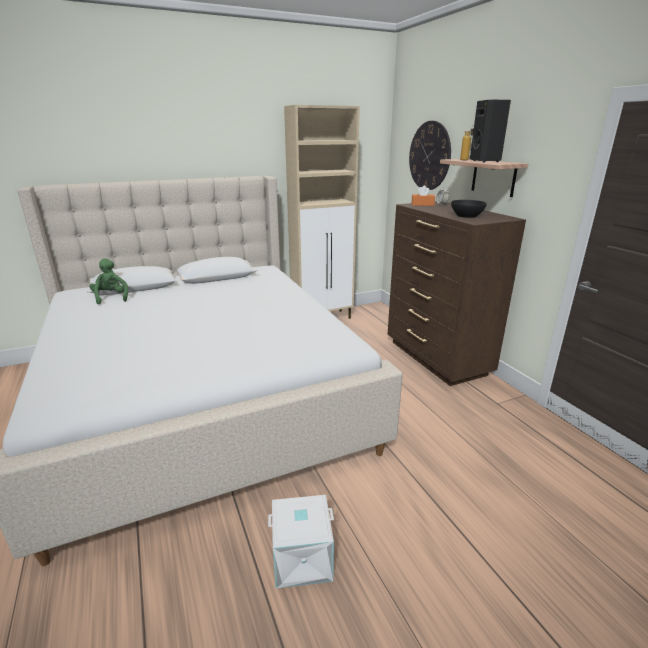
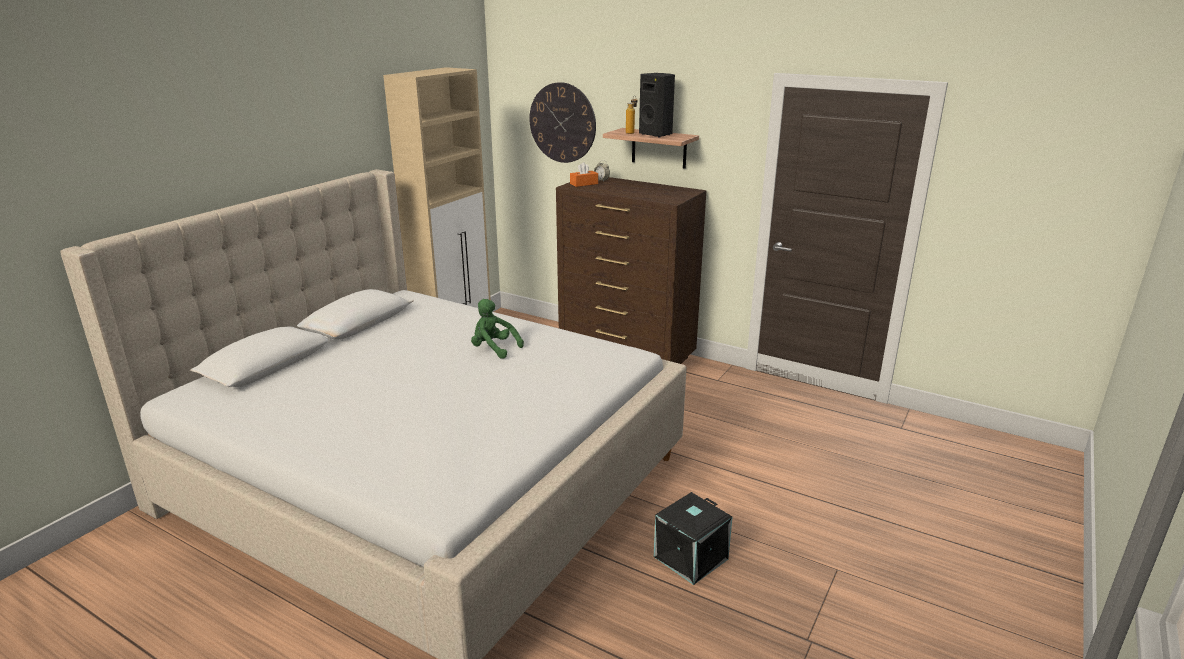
camera: 35 degrees left, 0 degrees up
(111, 298) = (263, 385): green plush toy -> green plush toy (494, 349)
(301, 560) = (691, 559): white storage box -> black storage box
(467, 216) = (652, 194): black bowl -> none

